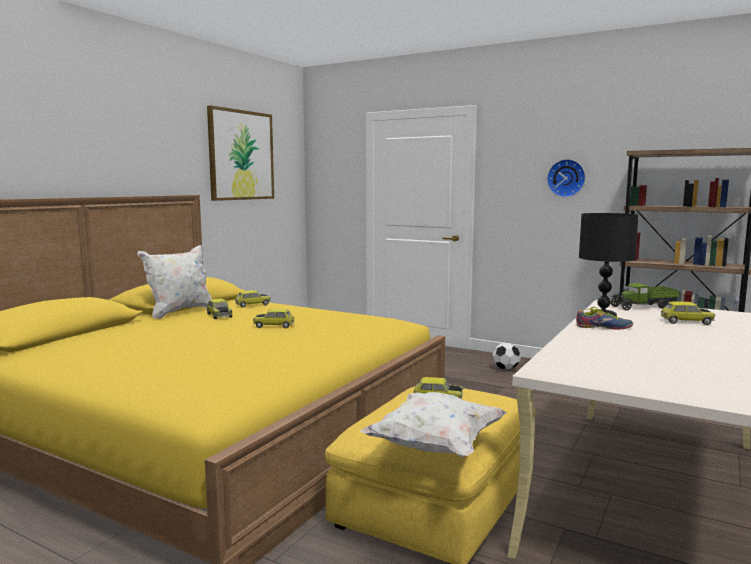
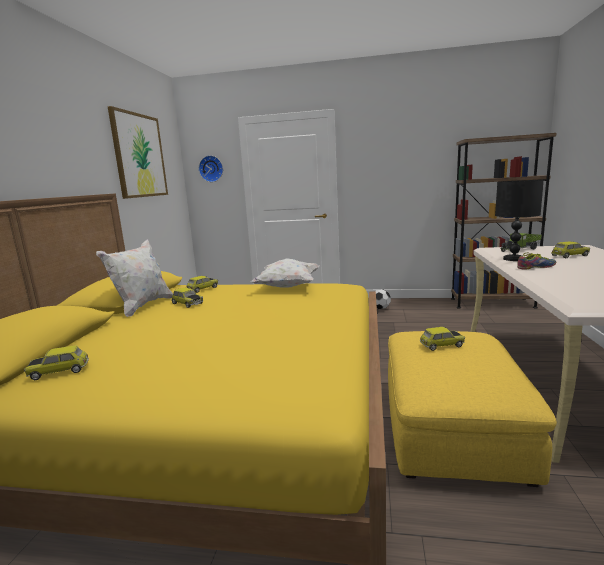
camera: 20 degrees left, 5 degrees up
(274, 326) = (254, 305): toy car -> toy car (60, 371)
(435, 447) = (500, 389): white pillow -> white pillow (288, 287)
(566, 178) = (408, 163): wall clock -> wall clock (211, 168)

